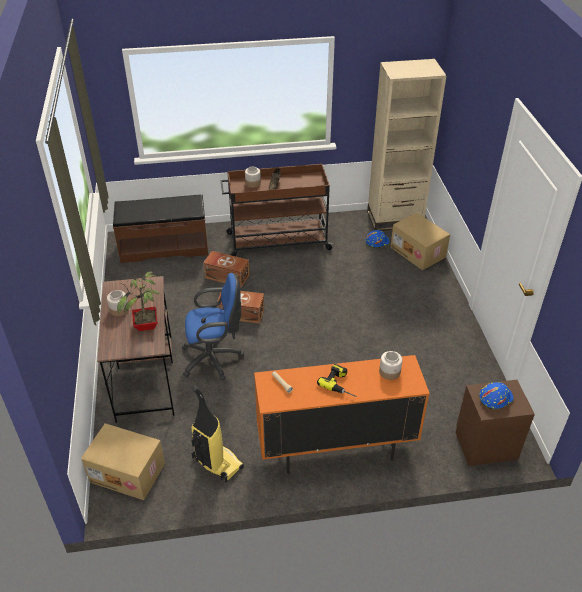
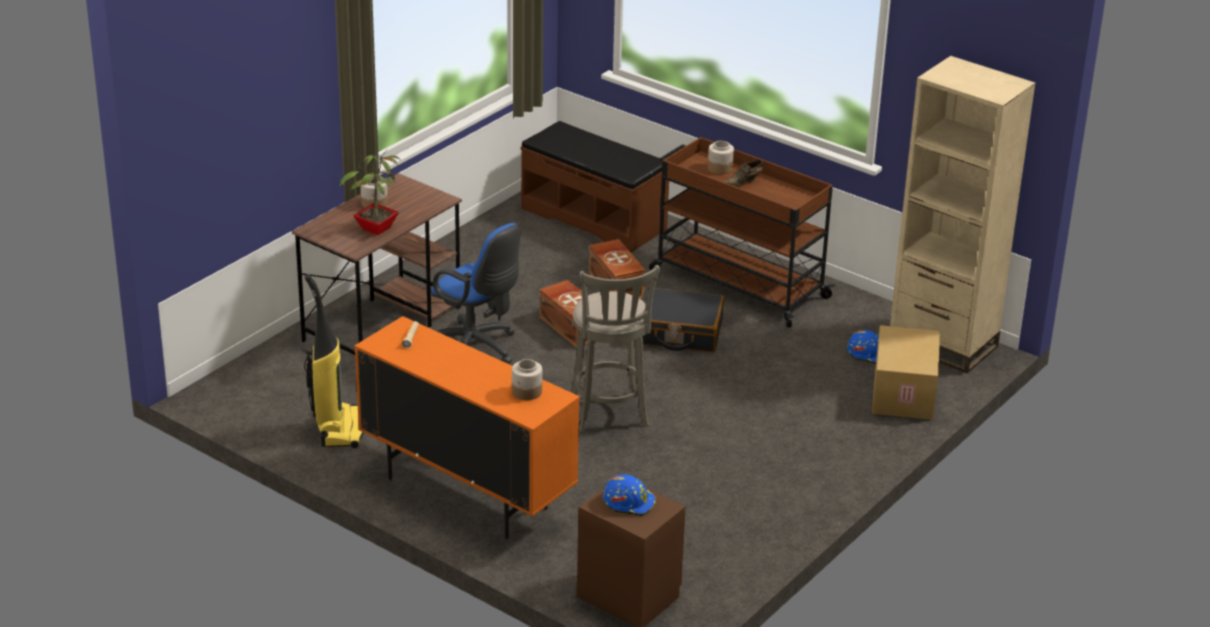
camera: 45 degrees right, 10 degrees down
(128, 472) = (255, 384): cardboard box -> none
(290, 283) = (678, 332): none -> black suitcase
(328, 349) = (609, 414): none -> grey stool
(341, 384) = (464, 371): power drill -> none

